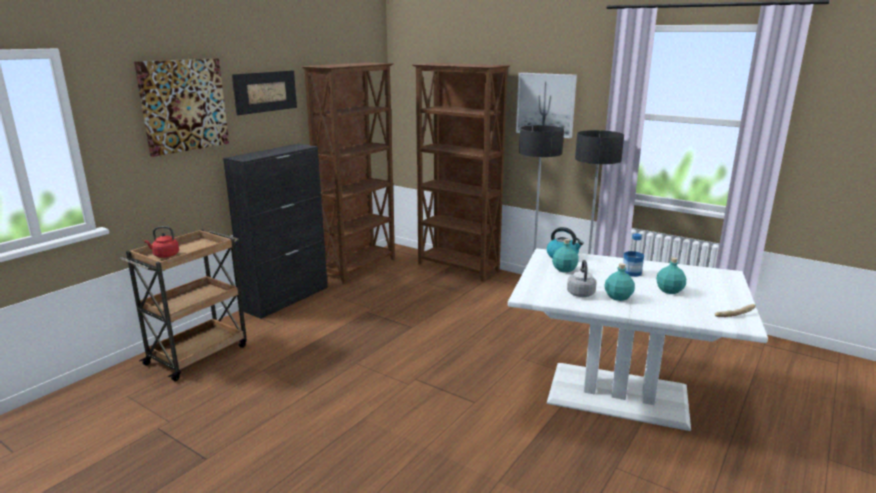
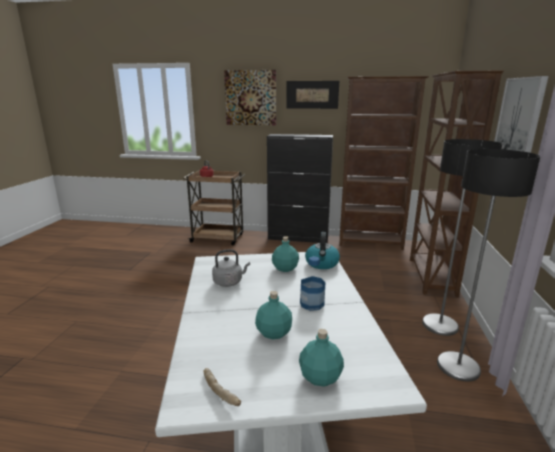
camera: 65 degrees right, 0 degrees up
(618, 297) = (231, 302): turquoise bottle -> turquoise bottle (321, 377)

